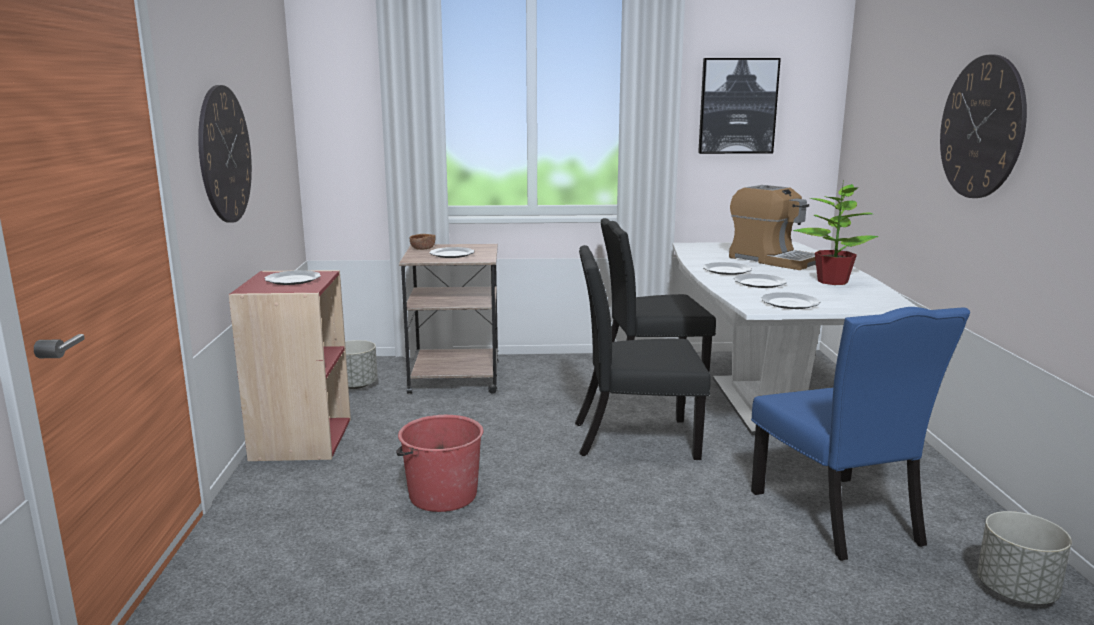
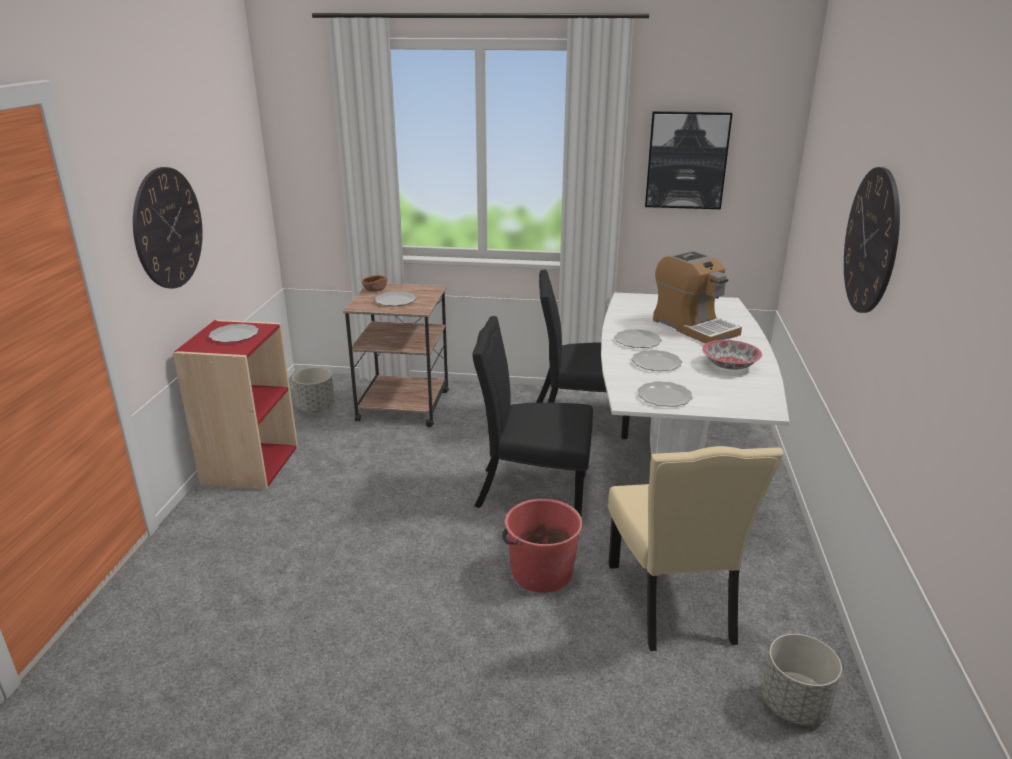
camera: 10 degrees right, 10 degrees up
(442, 495) = (341, 538): red bucket -> red bucket (541, 572)
(832, 281) = (730, 365): potted plant -> bowl
(836, 514) = (672, 599): blue chair -> beige chair

